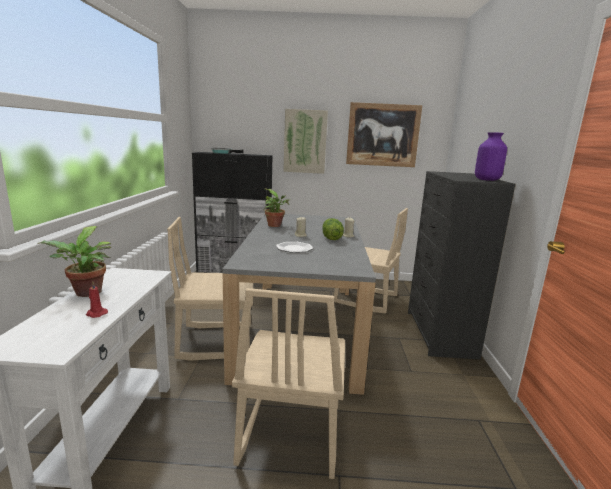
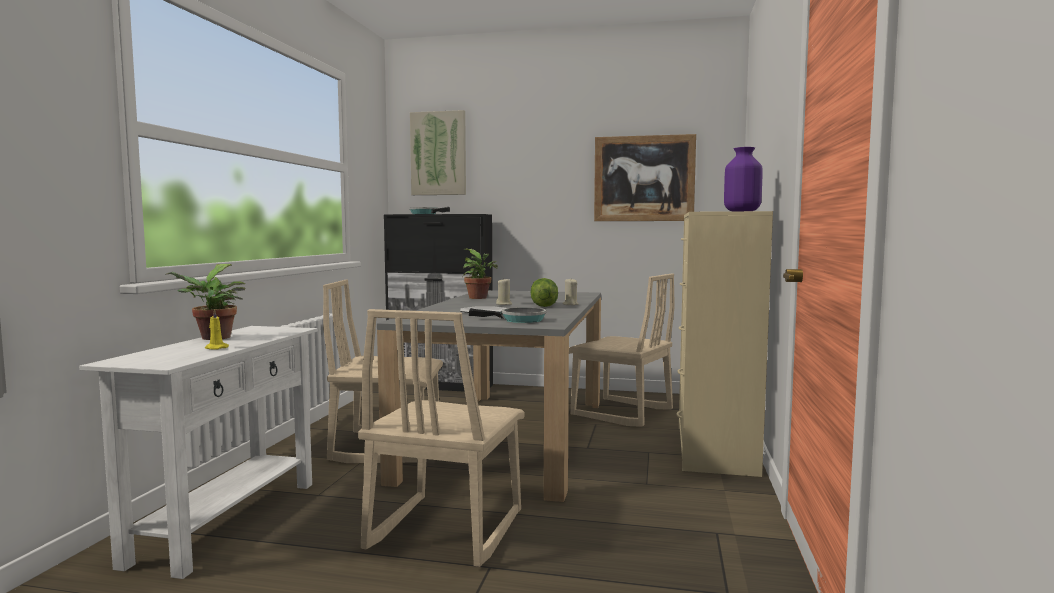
camera: 10 degrees right, 10 degrees down
(96, 314) = (215, 348): red candle -> yellow candle
(305, 141) = (536, 194): picture -> picture (438, 153)
(330, 262) = (519, 320): none -> frying pan
(440, 334) = (715, 450): black dresser -> beige dresser

